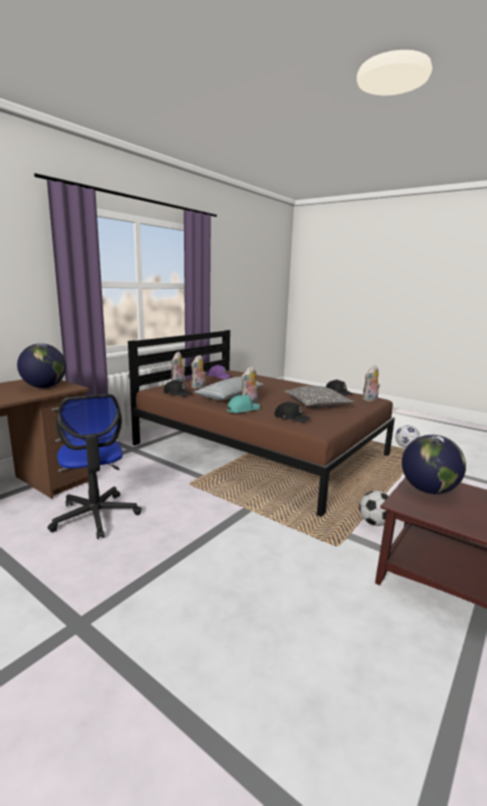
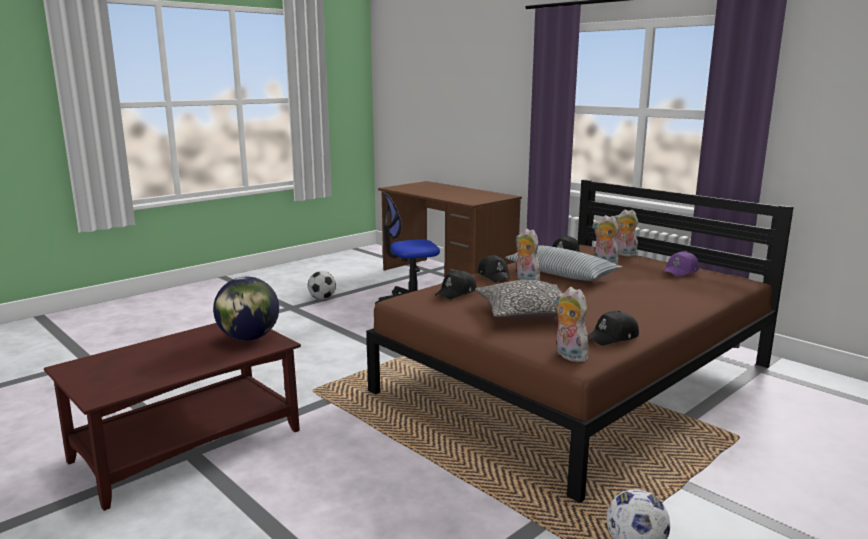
camera: 100 degrees right, 0 degrees up
(44, 387) = (472, 198): globe -> none
(242, 409) = (494, 276): turquoise cap -> black cap
(374, 522) = (342, 421): football -> football (322, 298)

